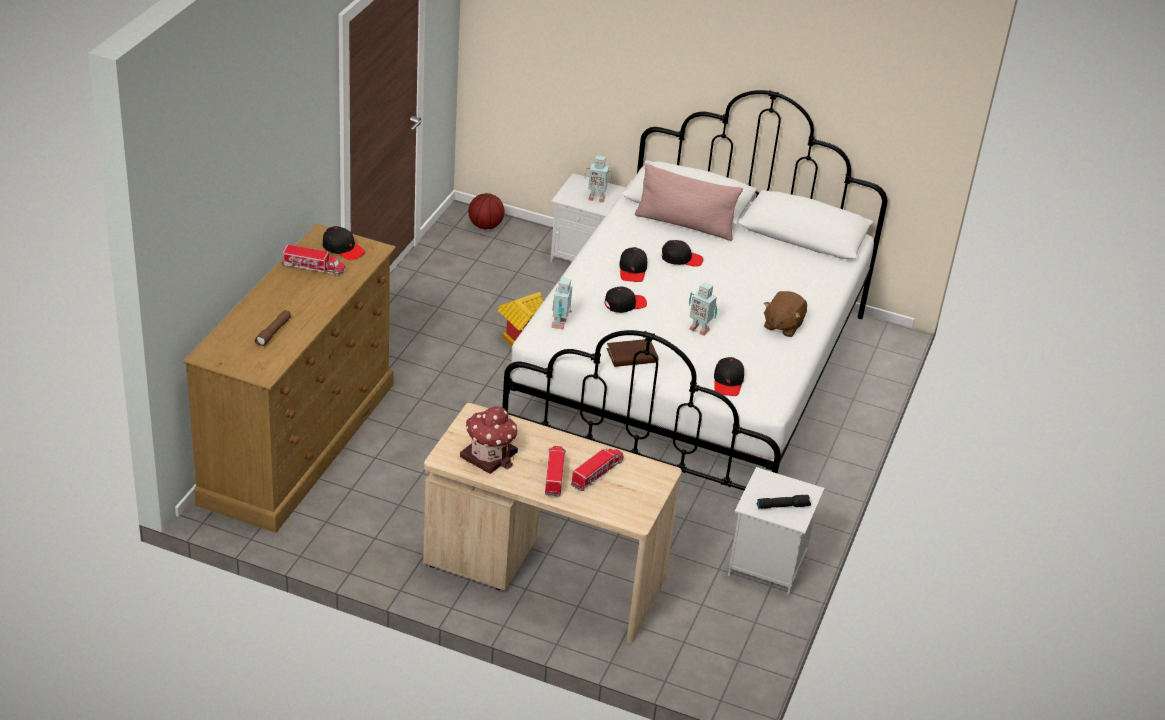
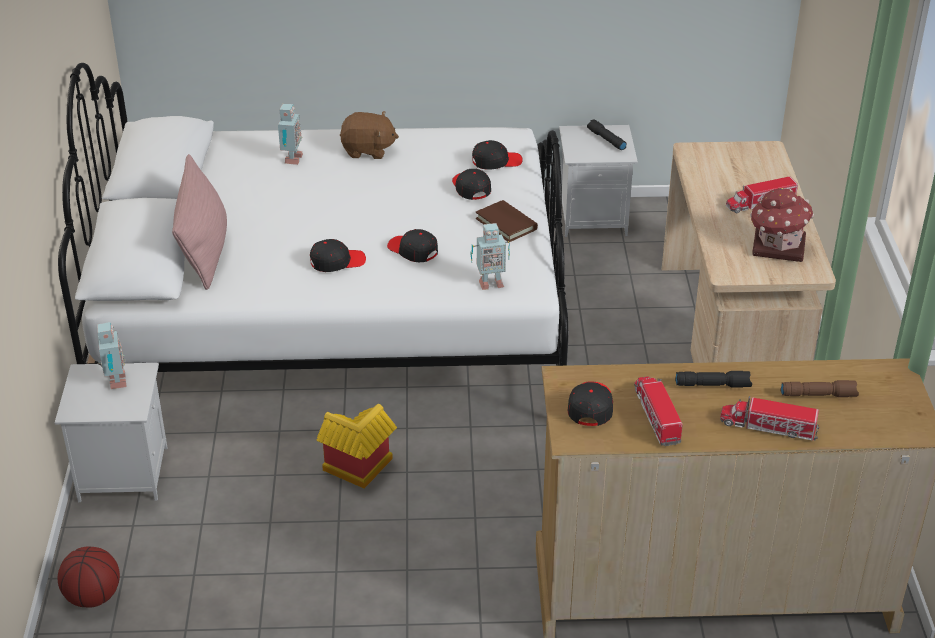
camera: 110 degrees left, 0 degrees up
(320, 298) = (713, 384): none -> black flashlight
(597, 473) = (731, 182): toy truck -> toy truck (768, 427)
(681, 258) = (285, 235): black cap -> black cap (470, 188)
(699, 329) = (418, 195): toy robot -> toy robot (291, 159)

